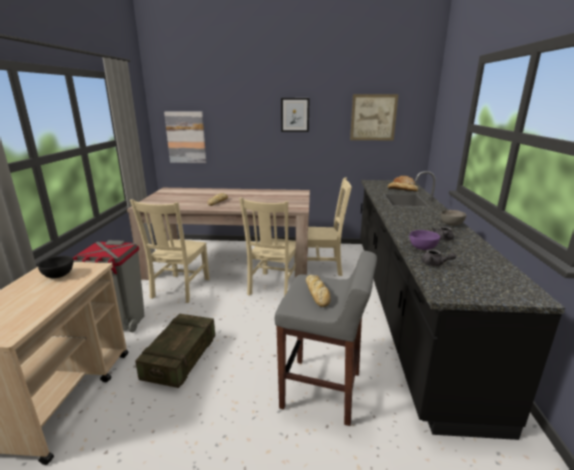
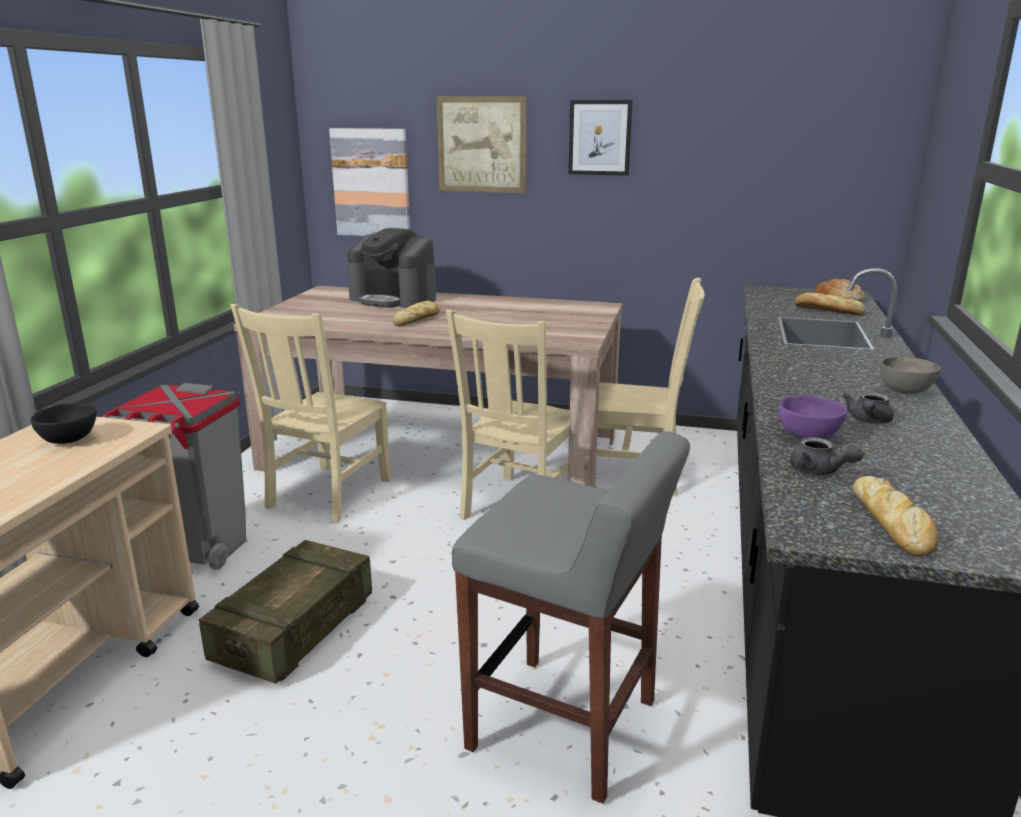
camera: 10 degrees right, 0 degrees up
(203, 192) = (394, 299): none -> coffee machine
(317, 294) = (552, 515): bread -> bread (891, 524)
(373, 117) = (777, 145): picture -> picture (482, 145)

